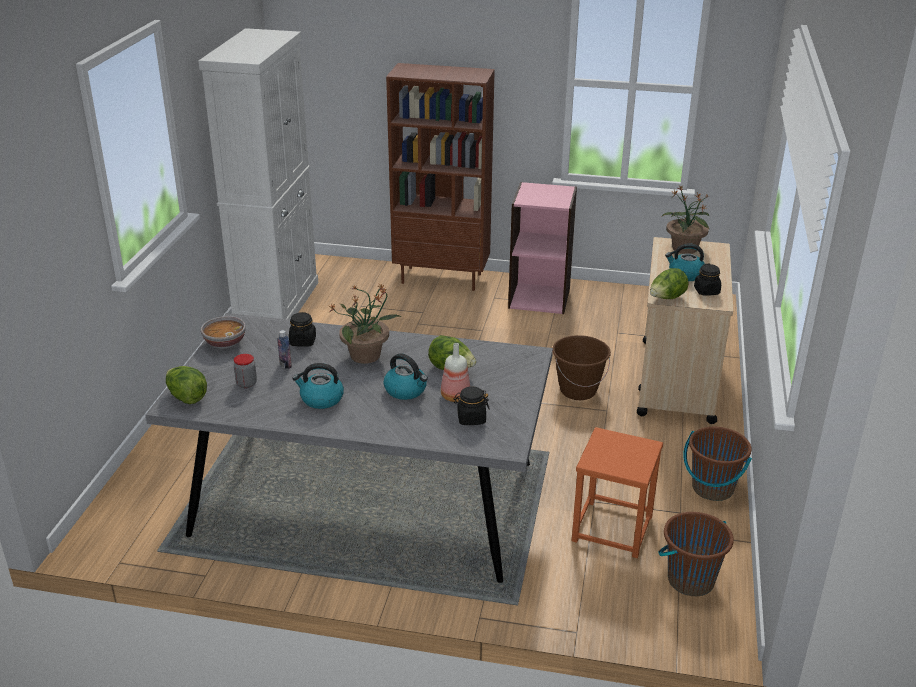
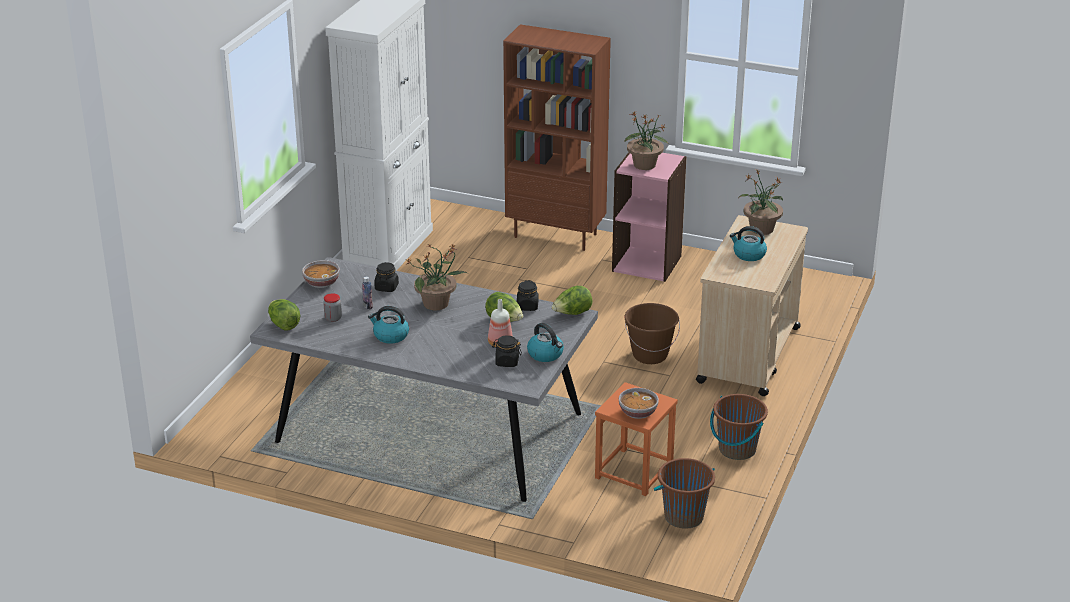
camera: 10 degrees right, 0 degrees up
(406, 390) = (461, 335): kettle -> kettle (546, 354)
(540, 197) = (644, 165): none -> potted plant
(626, 464) = (637, 413): none -> bowl
(666, 299) = (719, 276): lettuce -> lettuce (572, 314)
(706, 291) = (760, 272): black jar -> black jar (527, 306)

